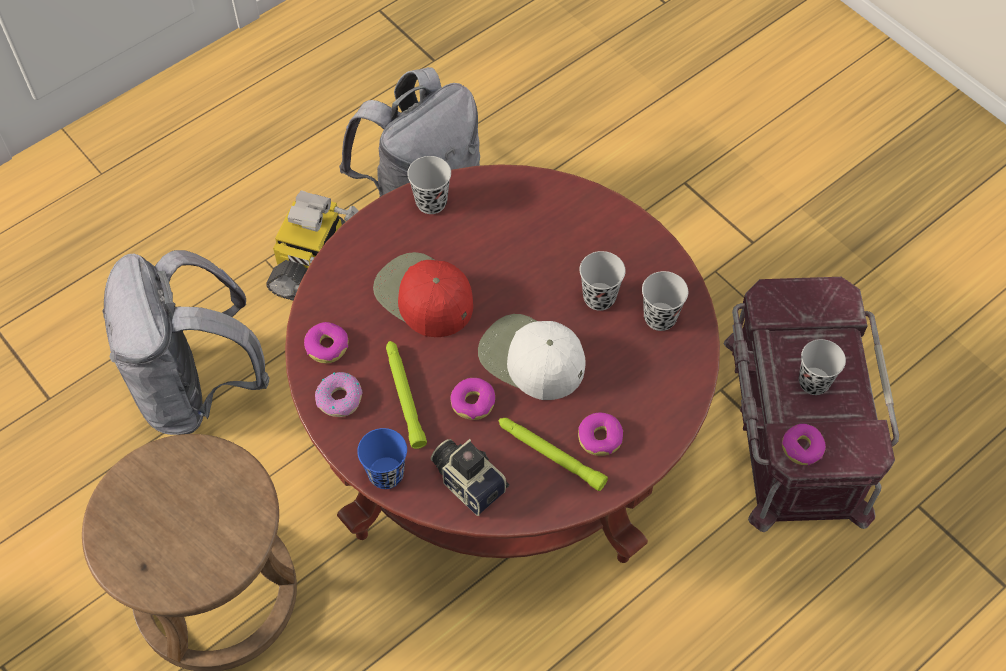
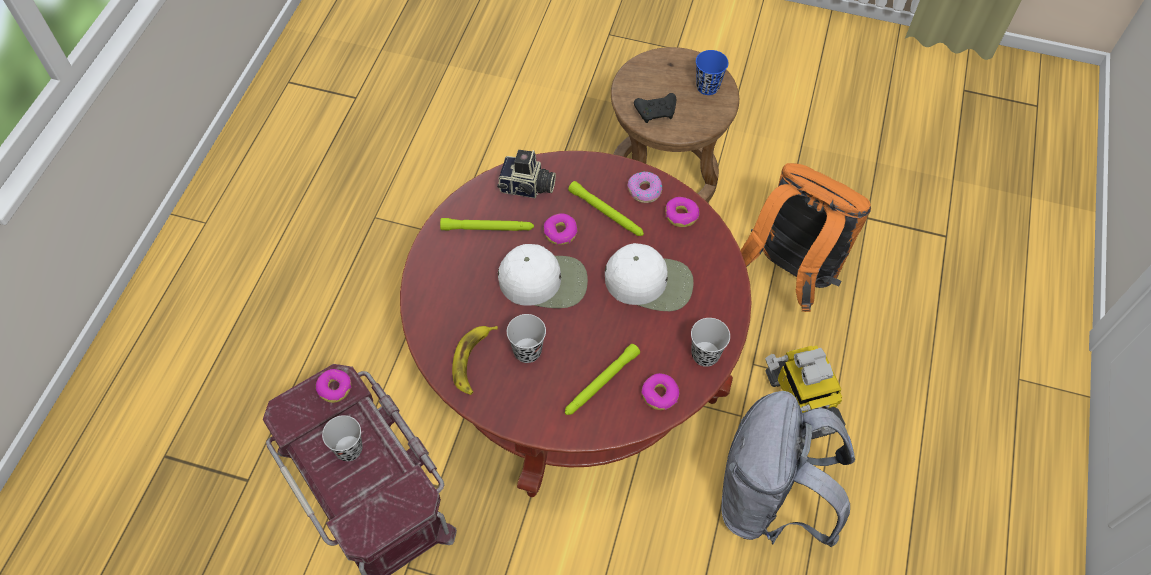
camera: 145 degrees right, 0 degrees up
(197, 388) = (789, 274): grey backpack -> orange backpack
(227, 504) = (656, 112): none -> black game controller
(386, 474) = (579, 165): blue cup -> blue cup (707, 87)
(423, 296) = (650, 282): red cap -> white cap
(549, 231) = (601, 383): none -> green flashlight
(600, 438) = (462, 255): donut -> donut (659, 395)
(660, 317) = (473, 361): black cup -> banana

